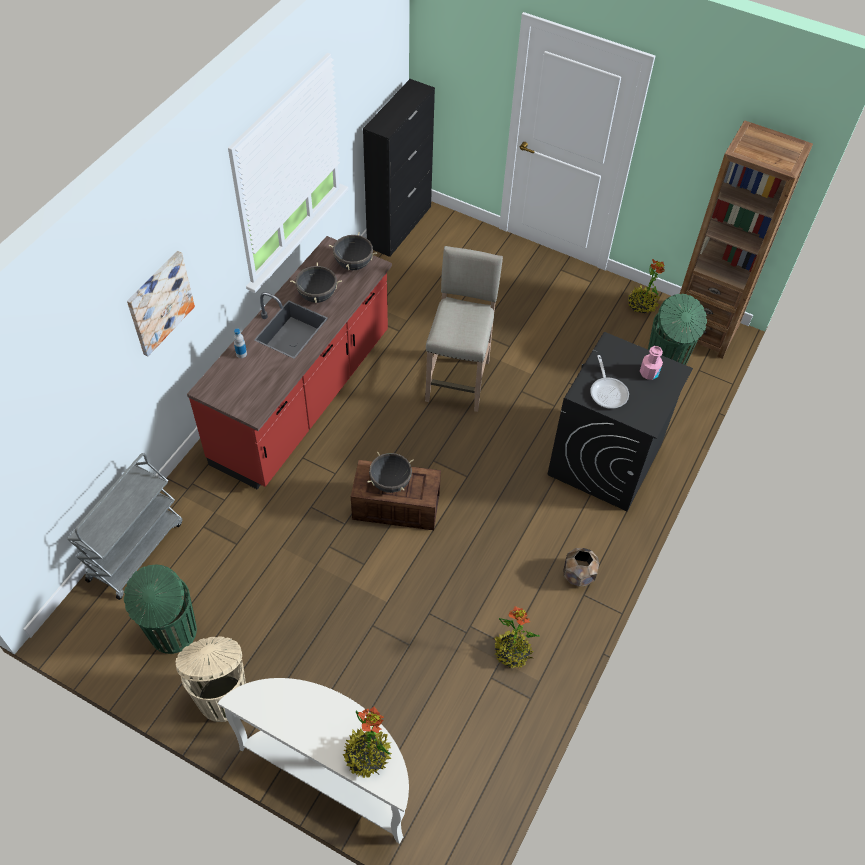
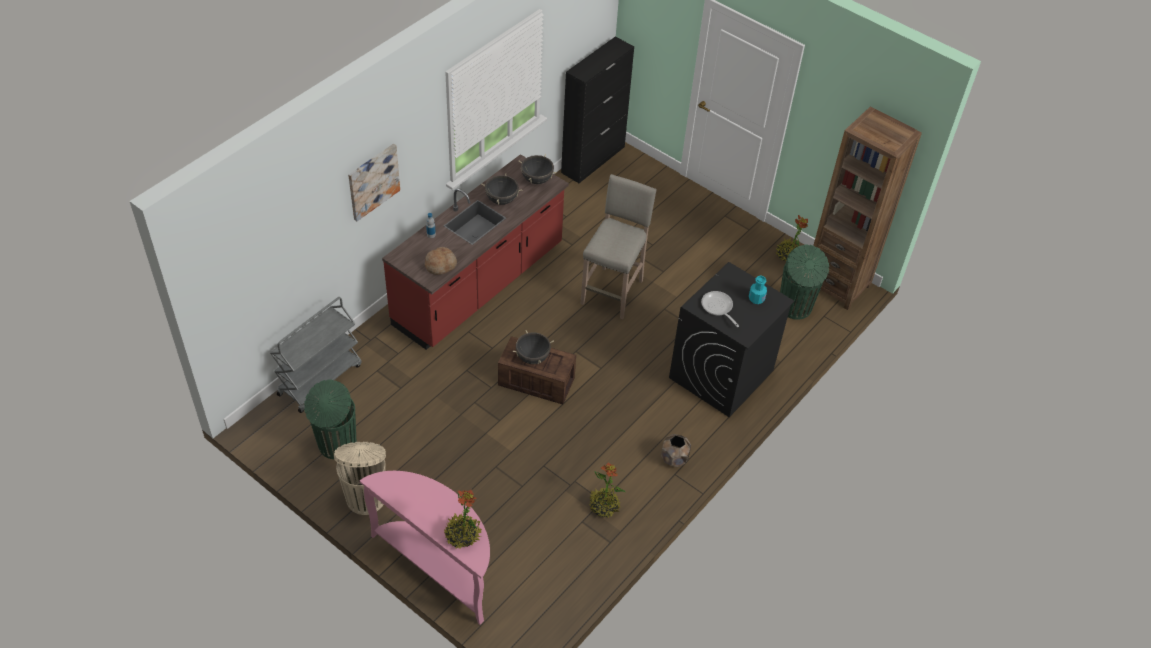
camera: 10 degrees right, 5 degrees down
(261, 391) = (440, 265): none -> bread
(331, 772) = (438, 566): white console table -> pink console table
(608, 392) = (718, 308): frying pan -> frying pan turned 150 degrees clockwise
(649, 373) = (756, 299): pink bottle -> turquoise bottle

